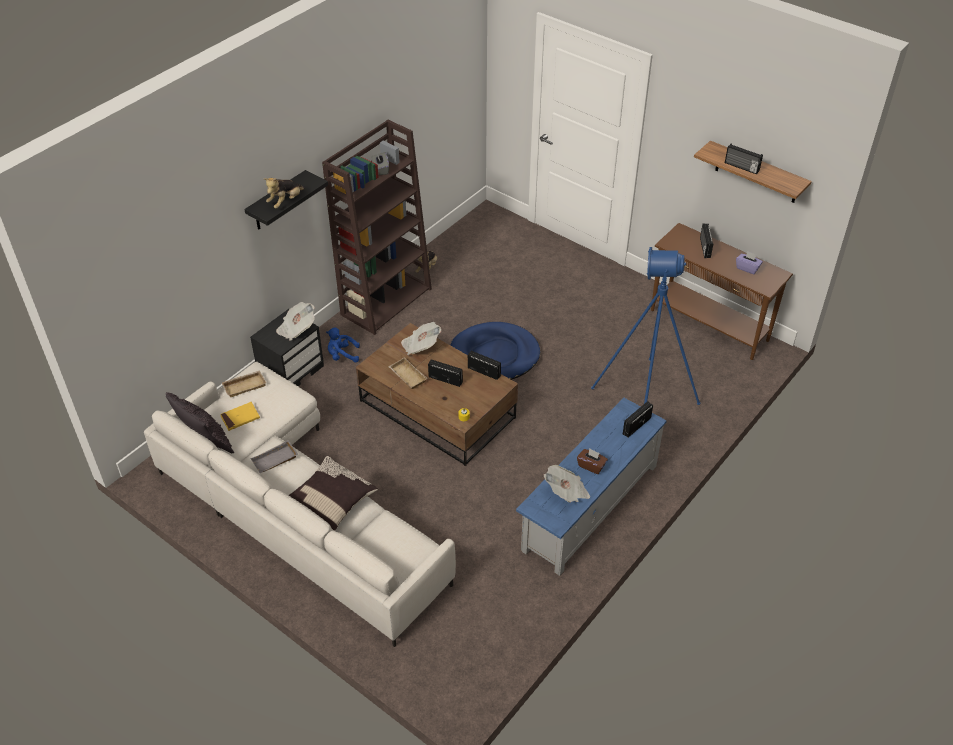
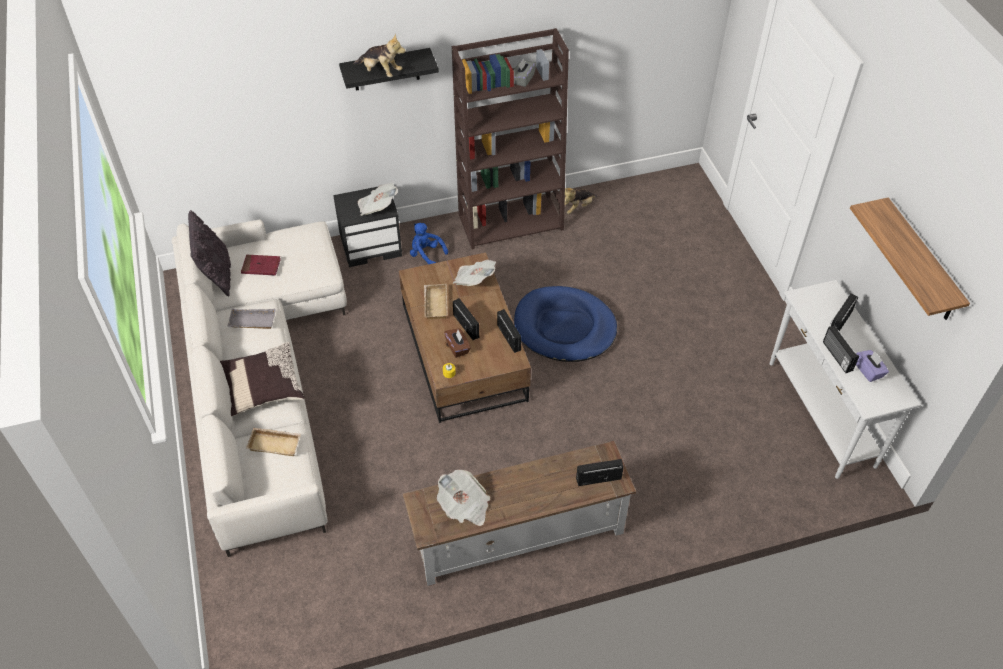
camera: 35 degrees right, 5 degrees up
(240, 417) = (261, 266): yellow book -> red book
(245, 385) = (291, 238): beige tray -> beige tray (275, 443)
(285, 201) = (380, 72): plush toy -> plush toy turned 135 degrees counterclockwise
(589, 506) = (518, 534): blue tv stand -> brown tv stand
(591, 466) = (513, 493): brown tissue box -> brown tissue box (458, 347)
(644, 396) = (678, 452): blue floor lamp -> none
(710, 325) = (822, 414): brown console table -> white console table
(741, 167) = (894, 246): radio -> radio (836, 356)

